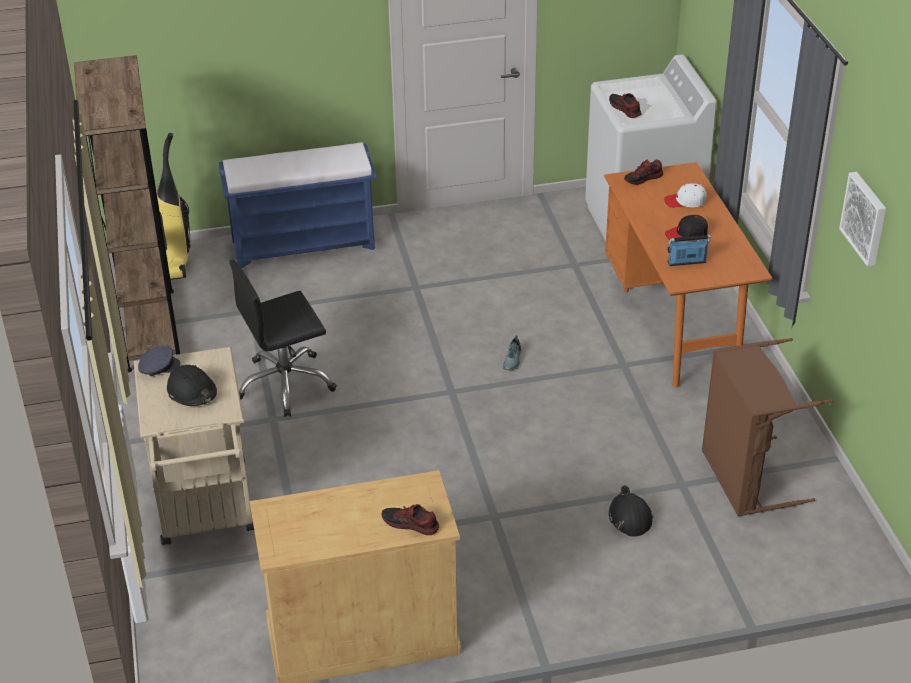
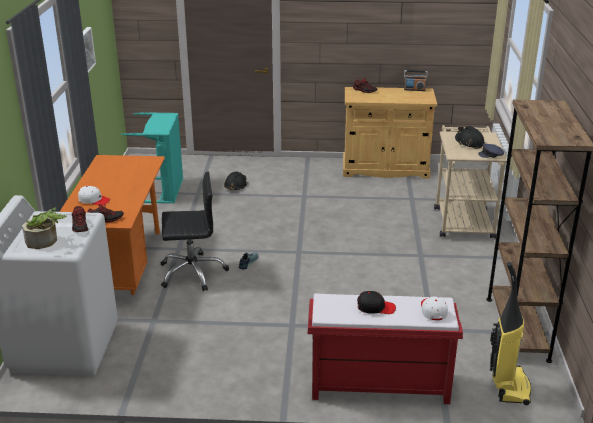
camera: 165 degrees left, 10 degrees down
(247, 168) = (433, 310): none -> white cap
(285, 384) = (410, 273): black office chair -> black office chair (192, 272)
(304, 243) = (378, 385): blue bench -> red bench
(640, 90) = (45, 241): none -> potted plant
(686, 234) = (118, 182): black cap -> black cap (375, 307)
(686, 262) = (137, 168): radio -> radio (414, 89)
(744, 478) = (164, 191): brown laundry basket -> turquoise laundry basket

